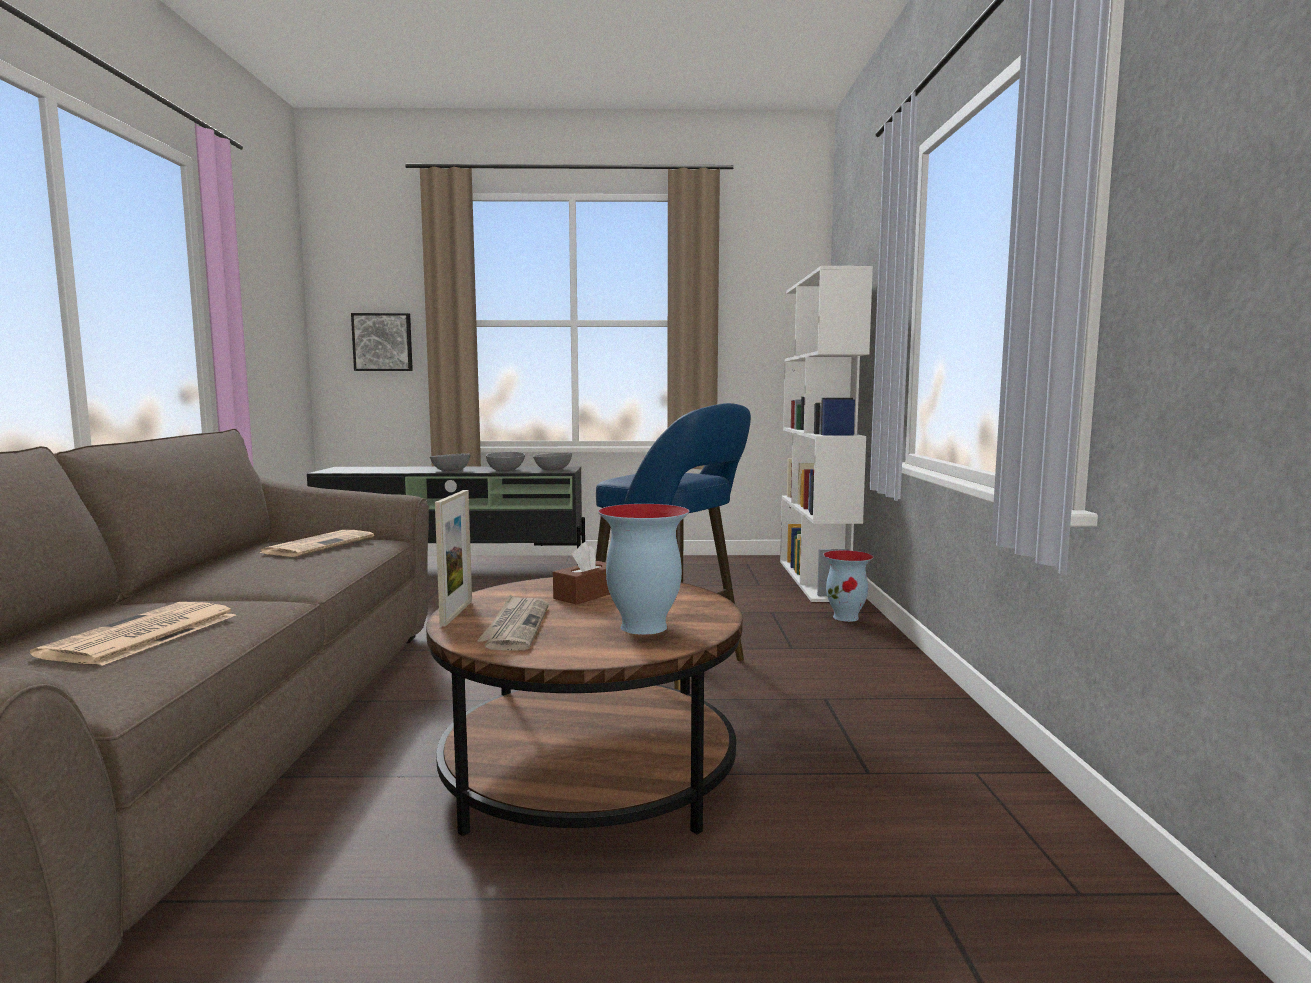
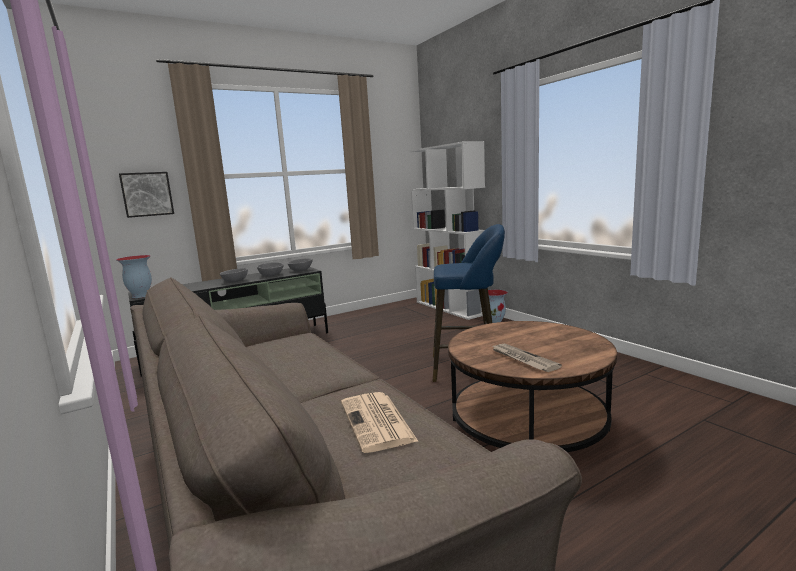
camera: 30 degrees left, 5 degrees up
(319, 545) = (280, 346): newspaper -> none
(456, 613) = (477, 361): picture frame -> none
(587, 595) = (503, 336): brown tissue box -> none
(643, 627) = (569, 344): vase -> vase (140, 296)

